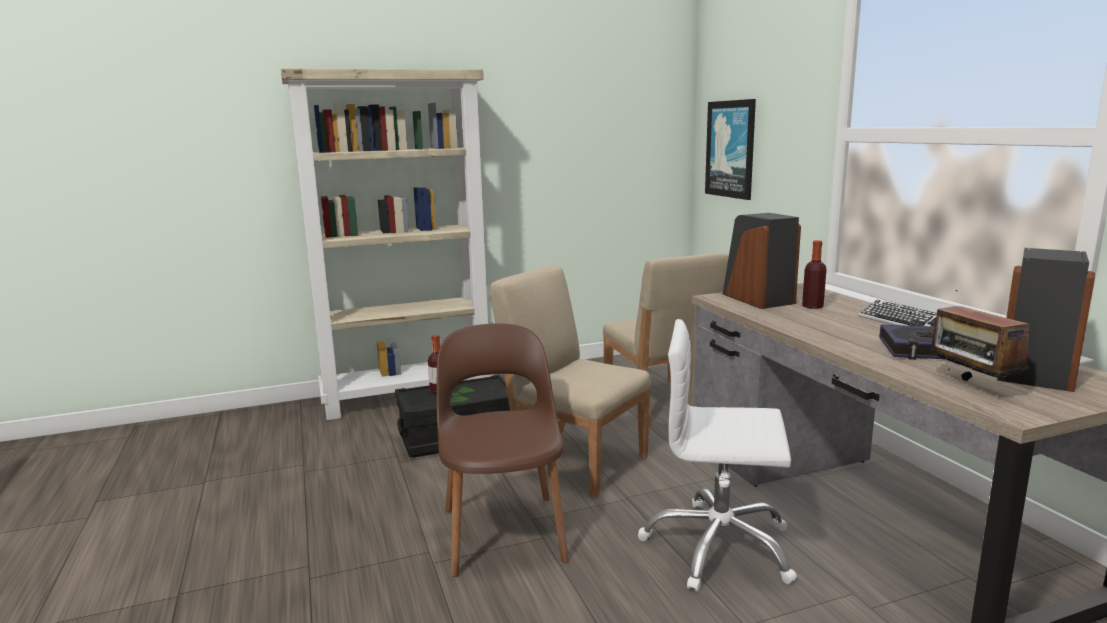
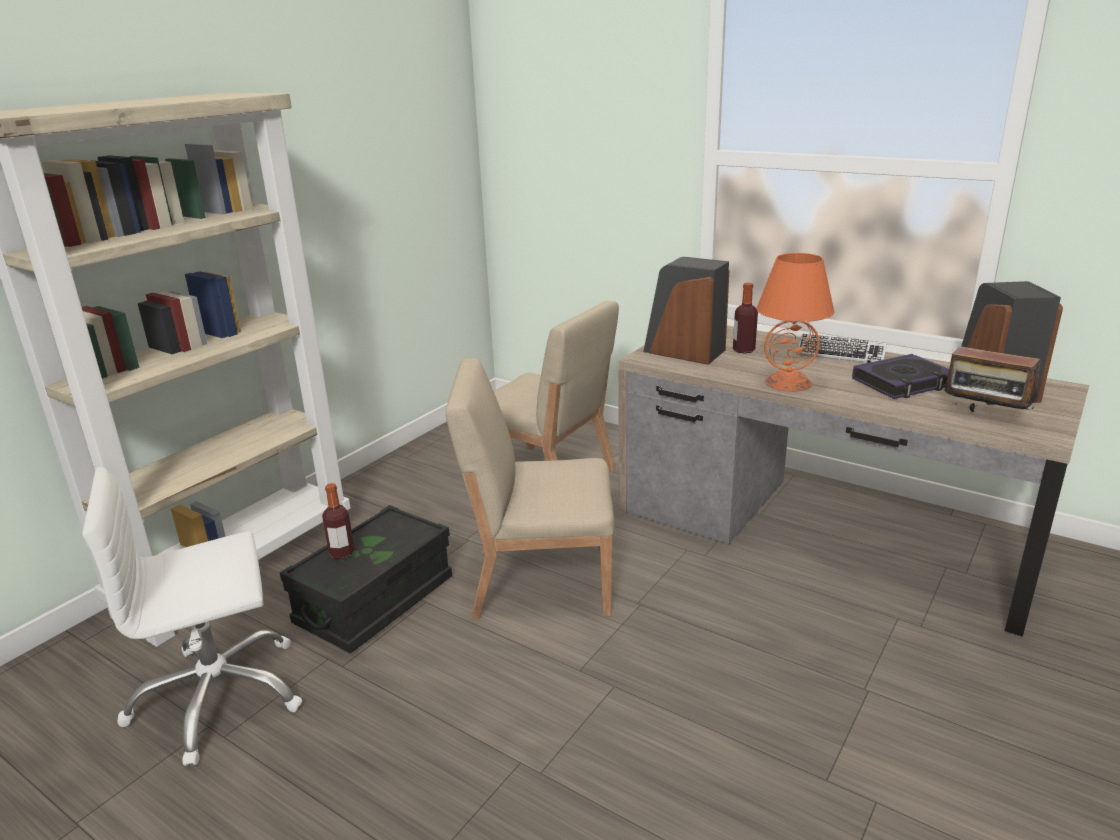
camera: 35 degrees left, 10 degrees up
(503, 531) = (568, 697): brown chair -> none
(719, 547) = (767, 621): white office chair -> white office chair (218, 697)
(731, 149) = (544, 167): picture -> none
(810, 330) = (788, 382): none -> orange table lamp

